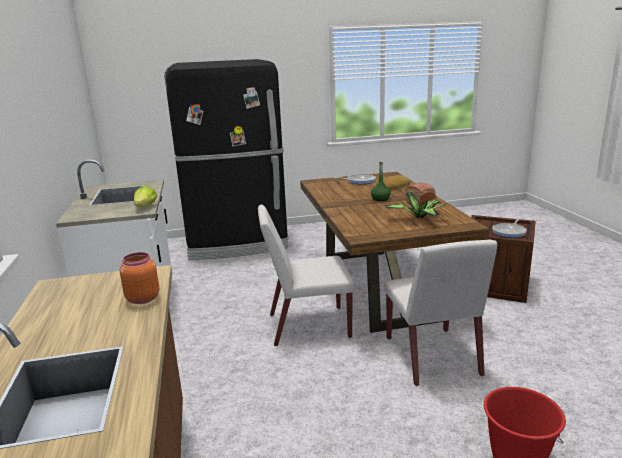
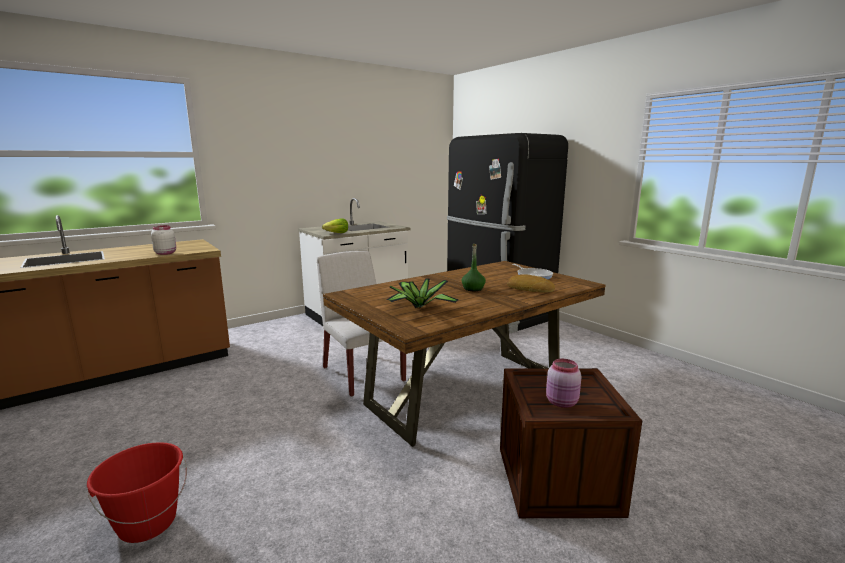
camera: 65 degrees right, 5 degrees down
(142, 299) = (166, 253): orange jar -> white jar
(421, 200) = (489, 303): bread -> none
(432, 356) = (331, 448): white chair -> none
(509, 232) = (562, 403): frying pan -> pink jar

